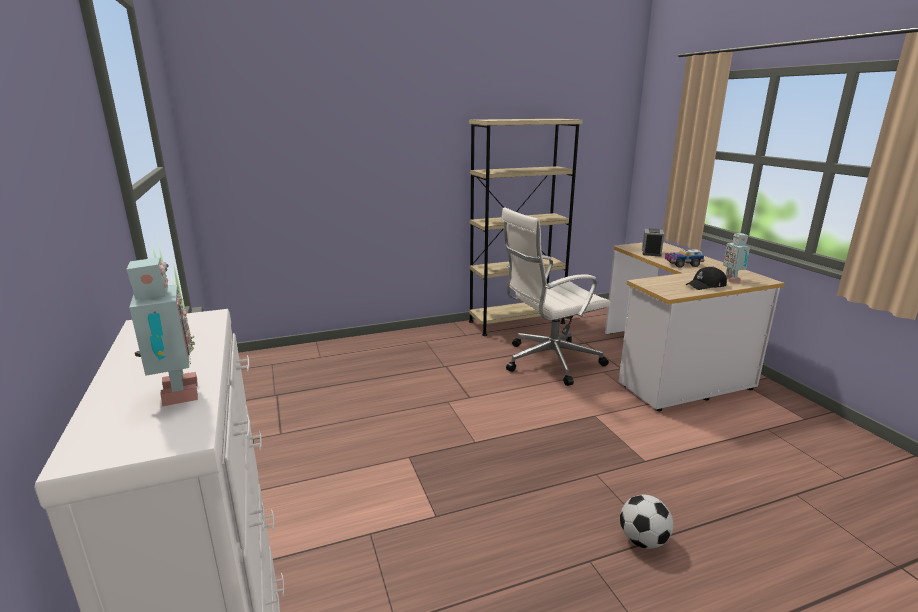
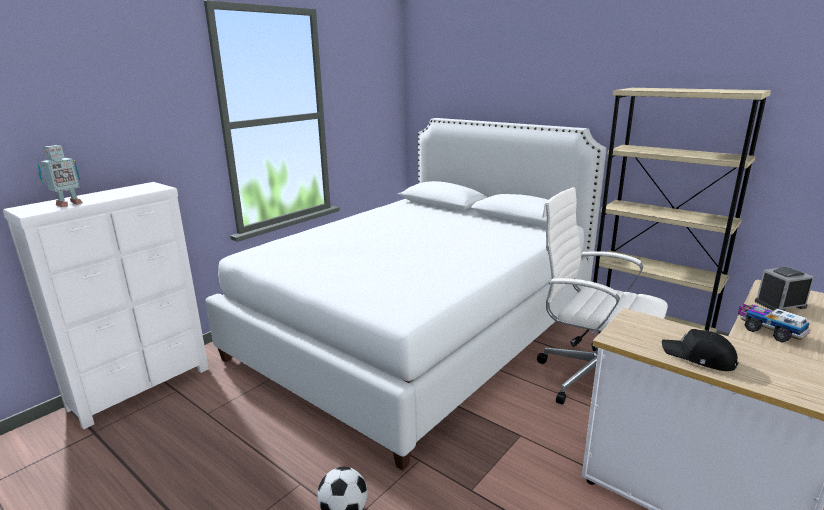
camera: 60 degrees right, 0 degrees up
(393, 405) = (418, 331): none -> white bed
(731, 279) = (771, 374): toy robot -> none

